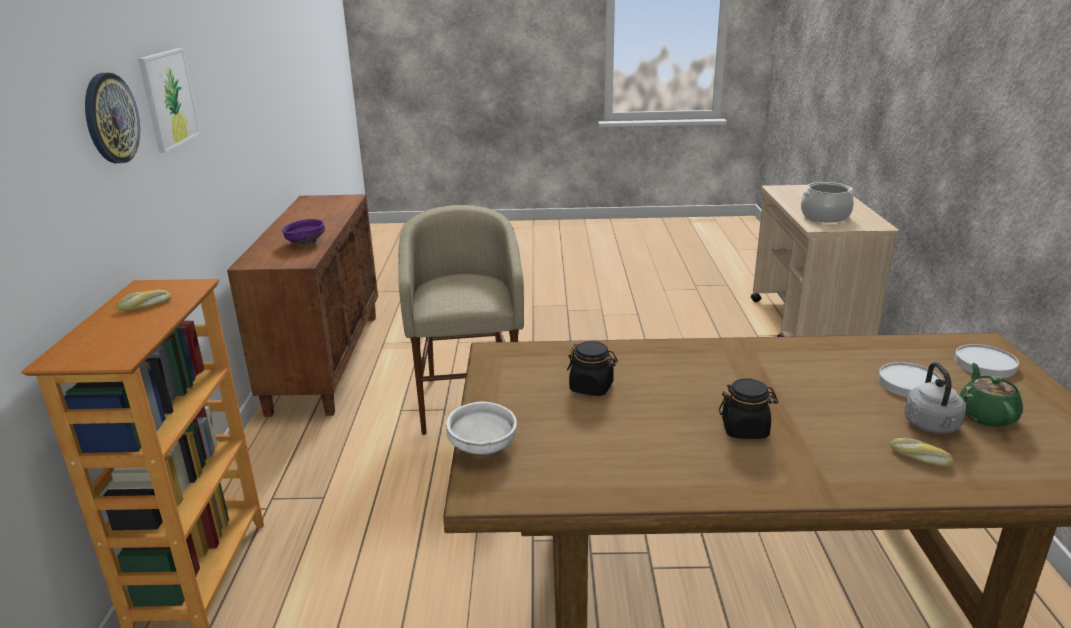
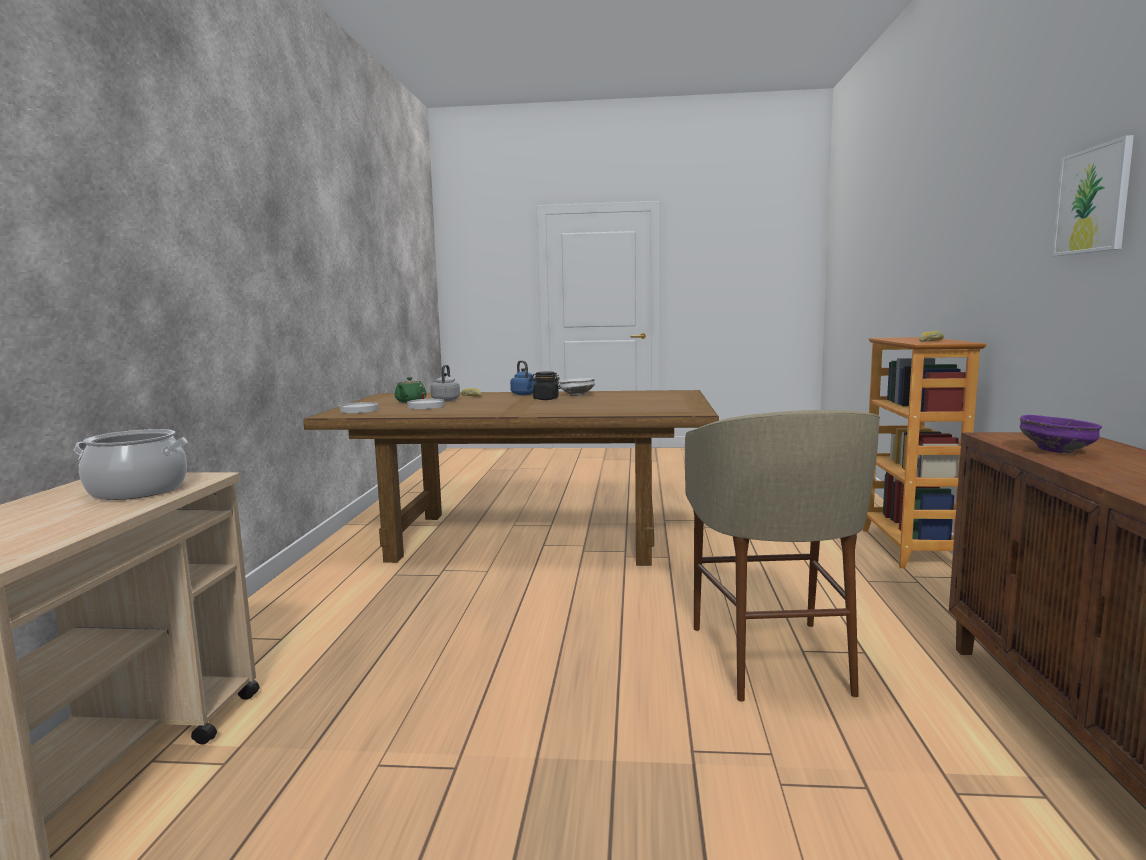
camera: 175 degrees left, 15 degrees down
(110, 118) = (1022, 214): wall clock -> none
(483, 448) = (689, 396): white bowl -> white bowl (577, 395)
(591, 387) = (625, 405): black jar -> none
(819, 471) = (525, 394): none -> blue kettle

